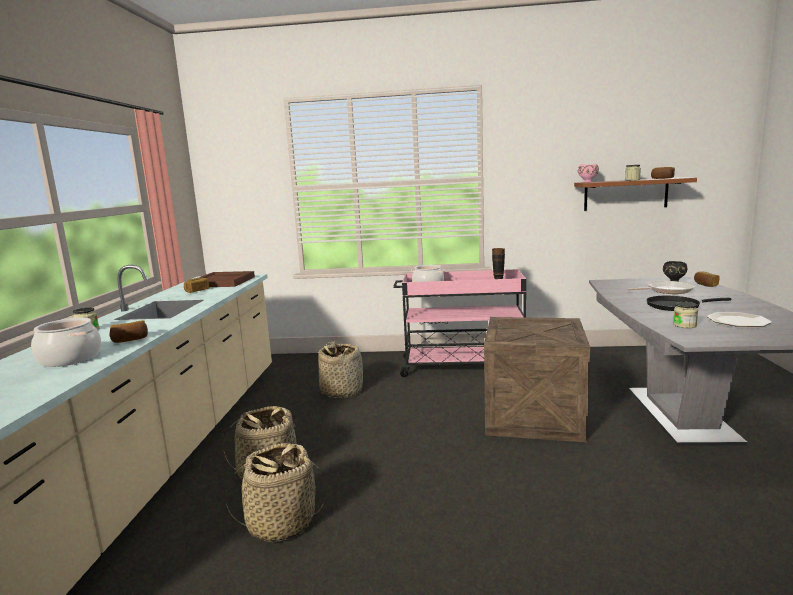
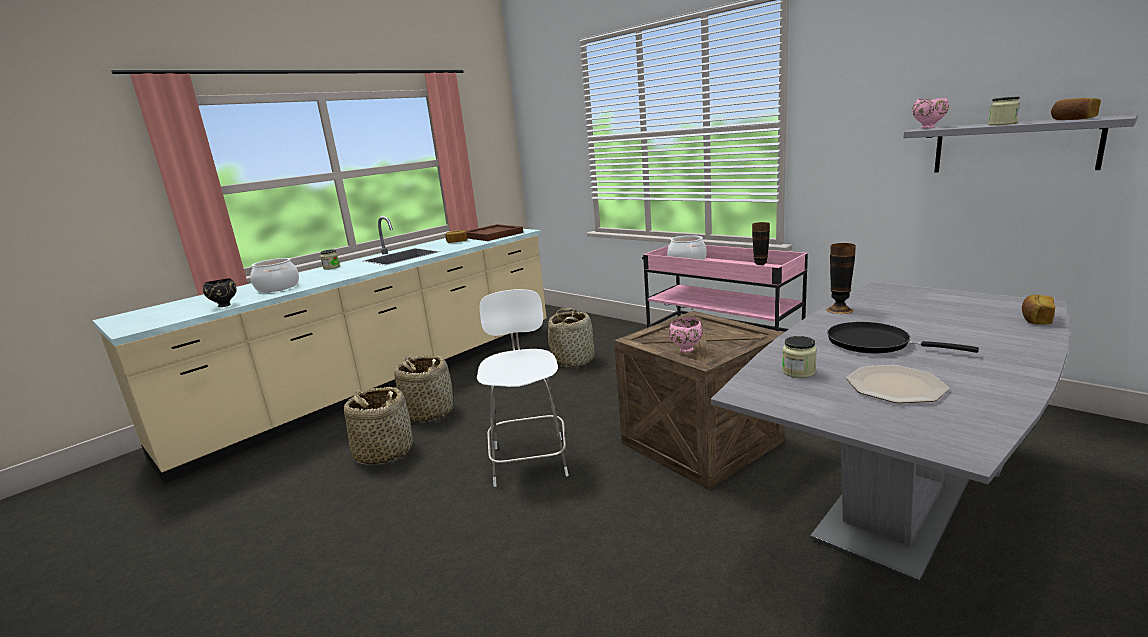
camera: 40 degrees right, 5 degrees up
(130, 340) = (328, 279): bread -> none
(437, 471) = (529, 459): none -> white stool
(547, 339) = (686, 350): none -> pink bowl
(615, 295) = (839, 310): none -> vase
(625, 194) = (1014, 146): brown shelf -> grey shelf
(667, 290) = (936, 317): frying pan -> none
(673, 281) = (996, 304): black bowl -> black bowl (225, 305)

